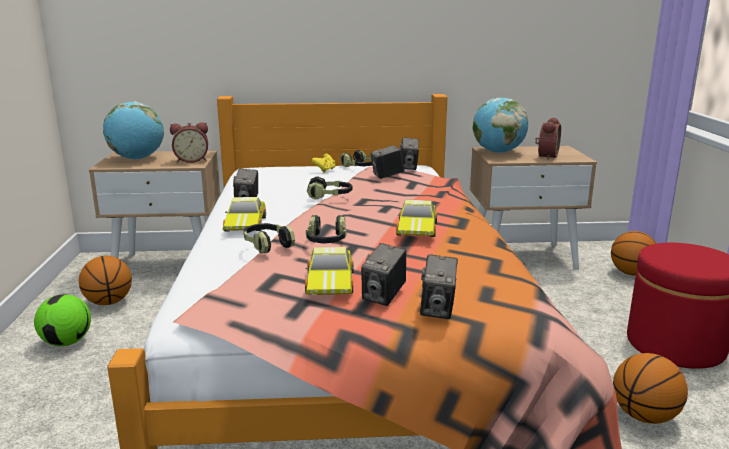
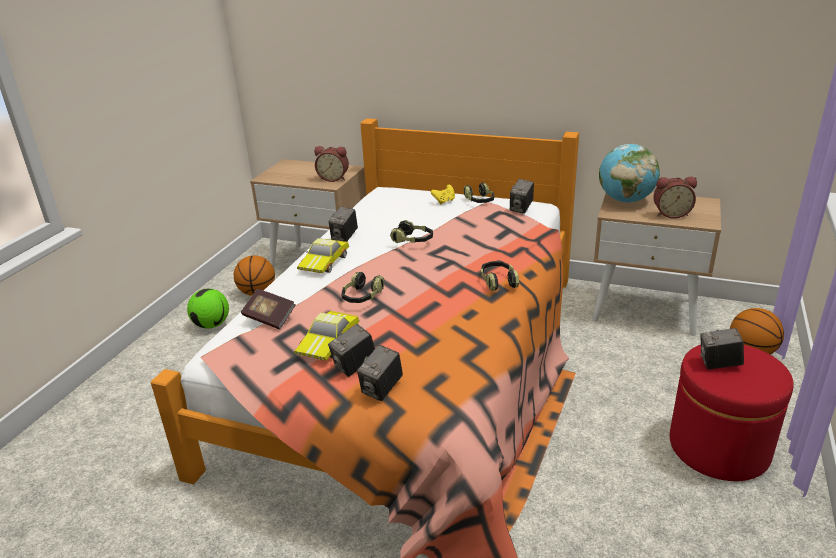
camera: 25 degrees right, 10 degrees up
(137, 158) = (294, 171): globe -> none
(233, 272) = (269, 318): none -> book
(267, 245) = (314, 293): headphones -> headphones (498, 282)
(387, 176) = (488, 219): camera -> camera (718, 364)
(418, 228) = (449, 296): toy car -> none
(545, 156) = (671, 214): alarm clock -> alarm clock turned 45 degrees clockwise
(645, 416) = (614, 511): basketball -> none

